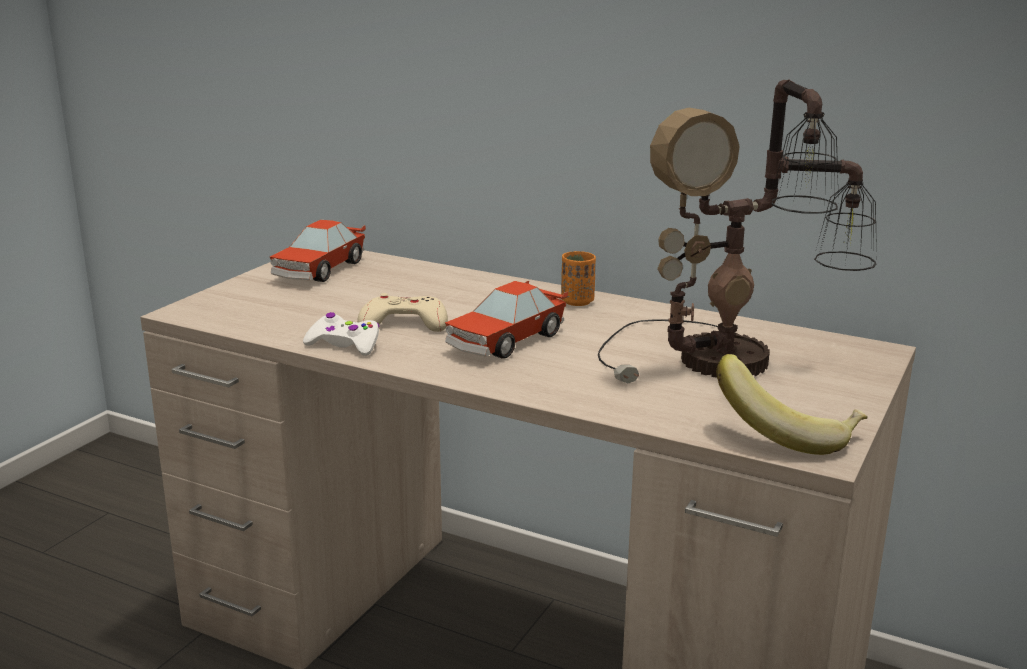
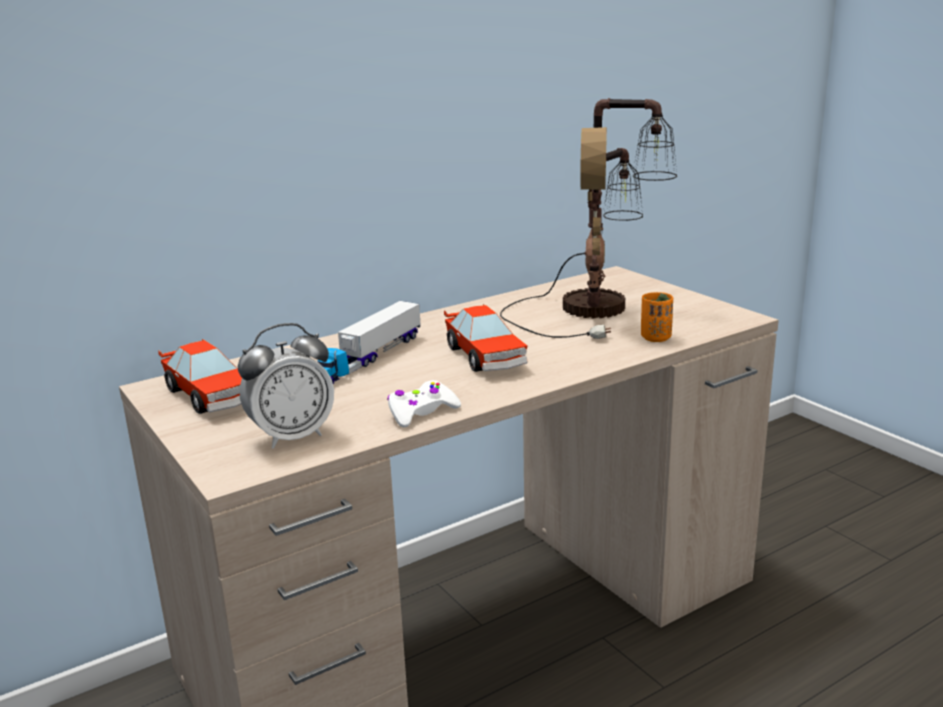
camera: 60 degrees left, 0 degrees up
(261, 313) = (292, 436): none -> alarm clock
(404, 323) = (401, 383): beige game controller -> none
(447, 298) = (366, 359): none -> toy truck
(577, 301) = (436, 322): orange cup -> orange cup (655, 338)
(788, 434) = (712, 318): banana -> none

